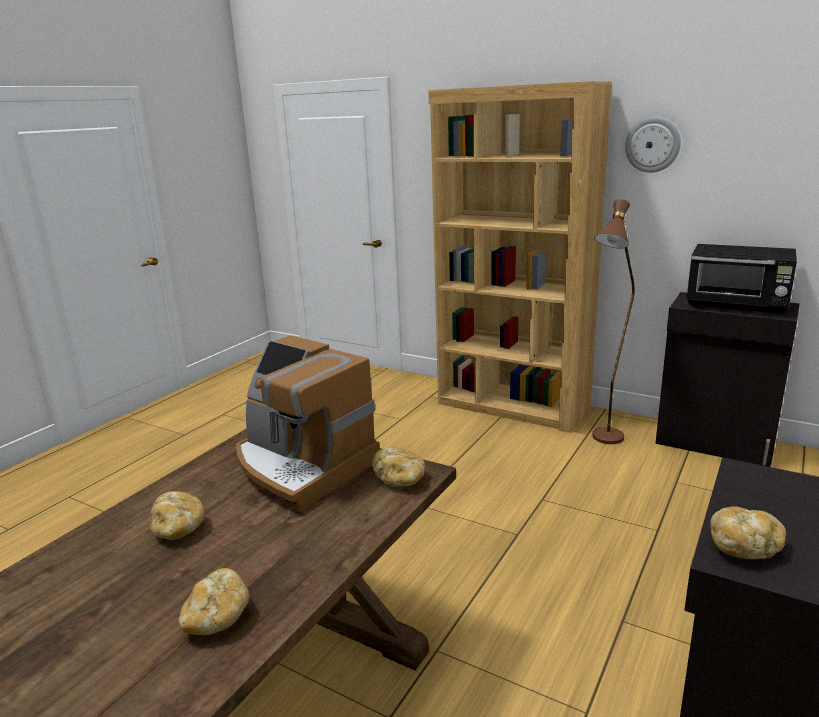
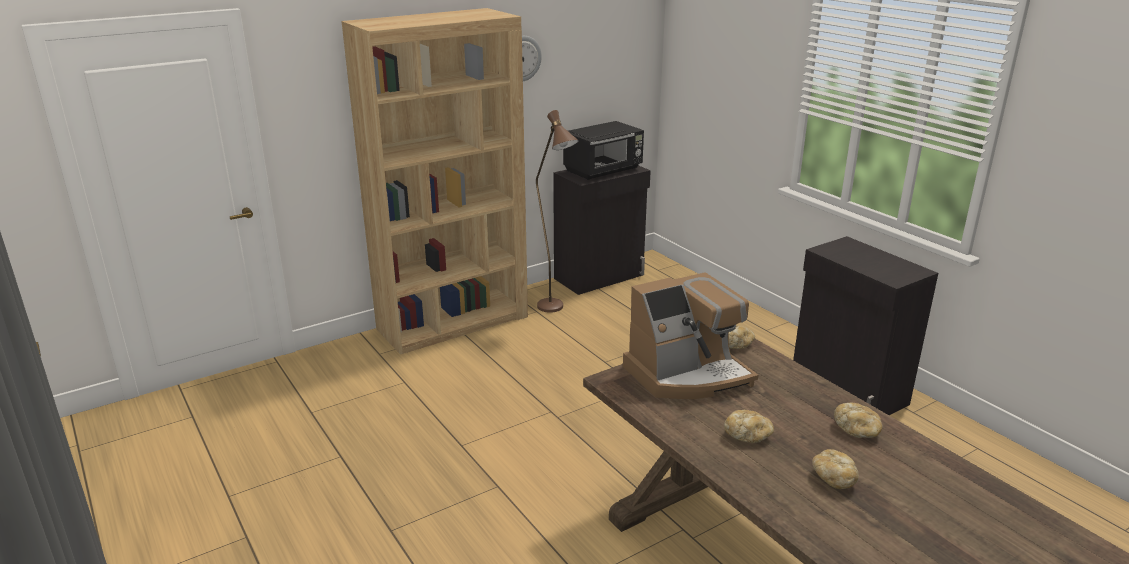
camera: 65 degrees left, 5 degrees up
(744, 547) = (886, 273): bread -> bread (834, 478)

